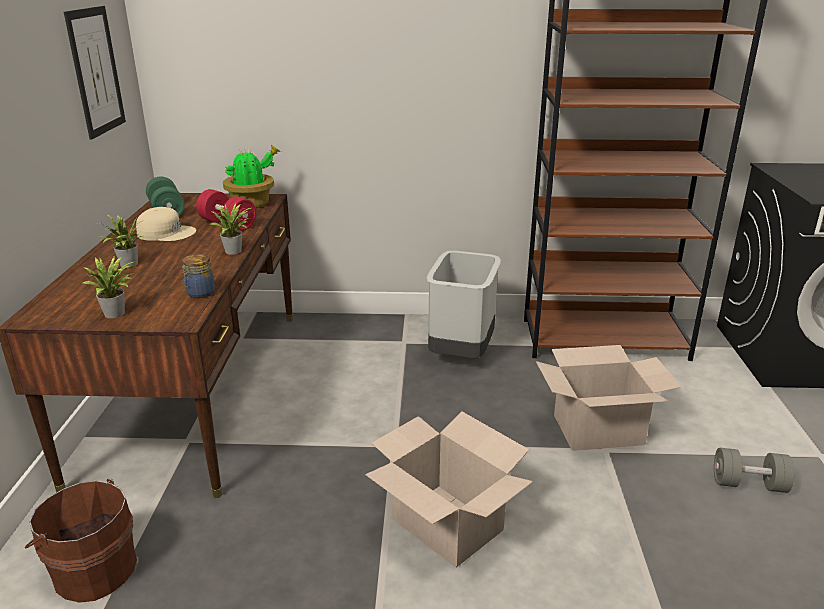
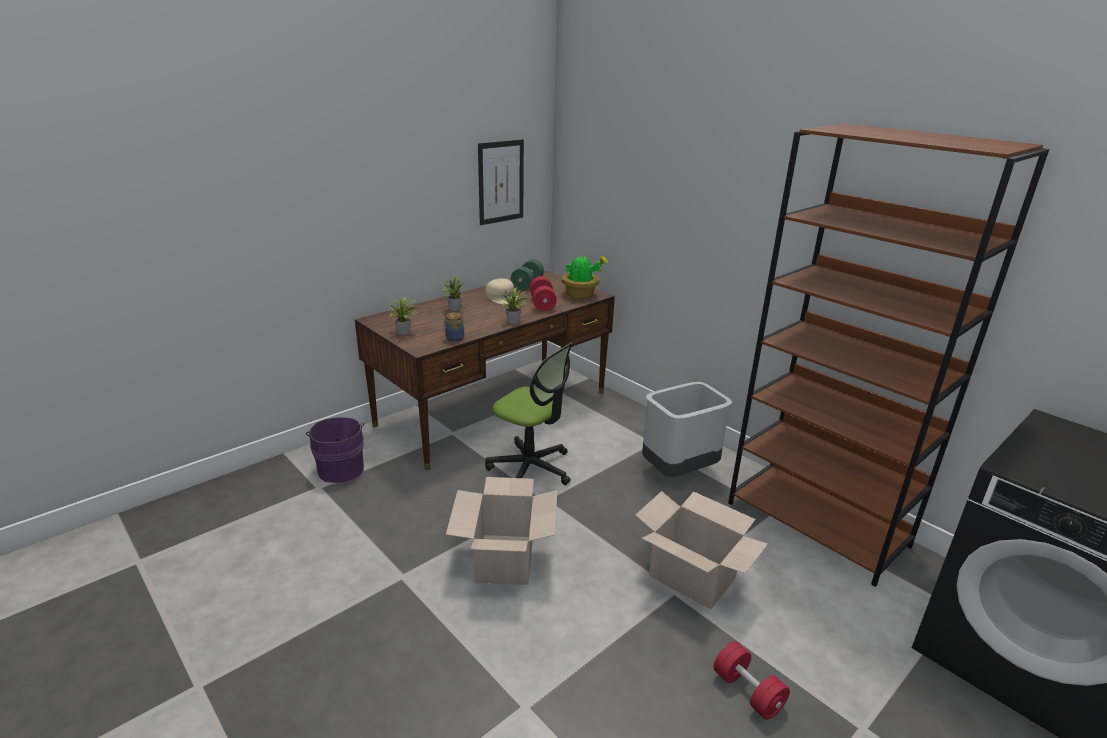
camera: 45 degrees right, 0 degrees up
(93, 569) = (341, 468): brown bucket -> purple bucket
(334, 425) = (531, 468): none -> office chair
(748, 484) = (747, 691): grey dumbbell -> red dumbbell

